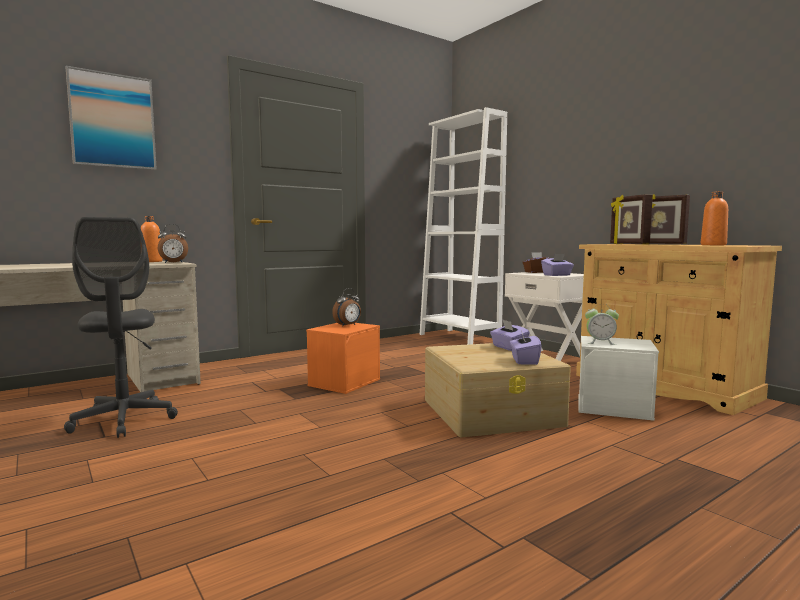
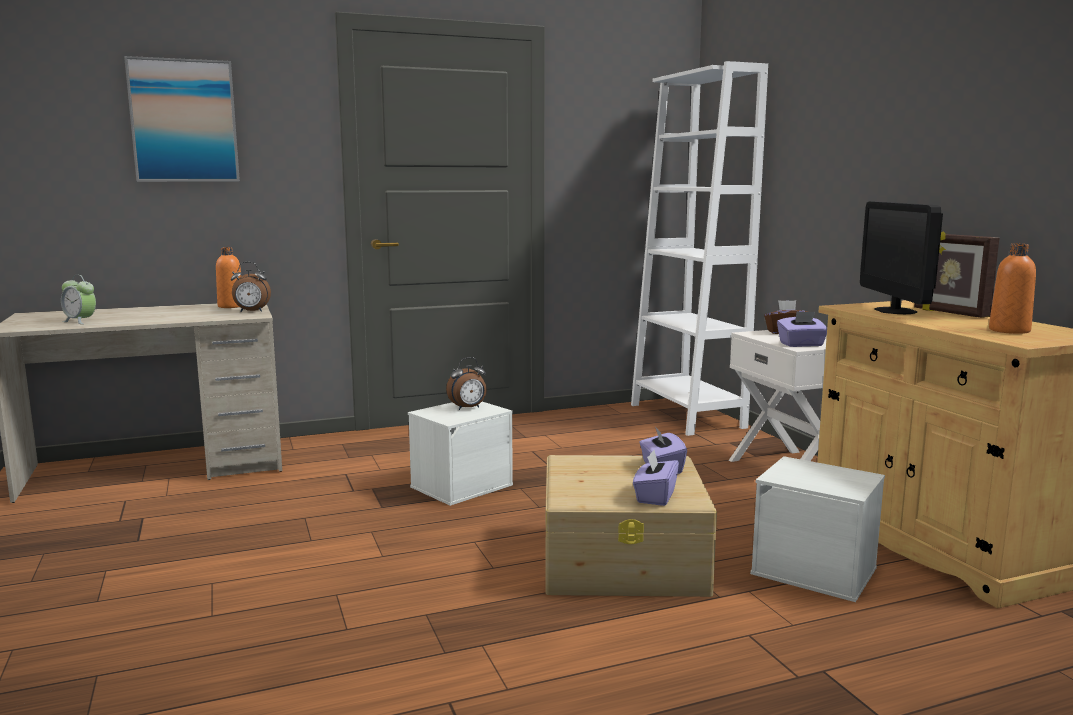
camera: 15 degrees right, 5 degrees up
(124, 420) = (169, 519): grey office chair -> none
(344, 382) = (462, 485): orange storage box -> white storage box
(600, 342) = (793, 474): alarm clock -> alarm clock (80, 321)
(628, 244) = (895, 311): picture frame -> monitor

